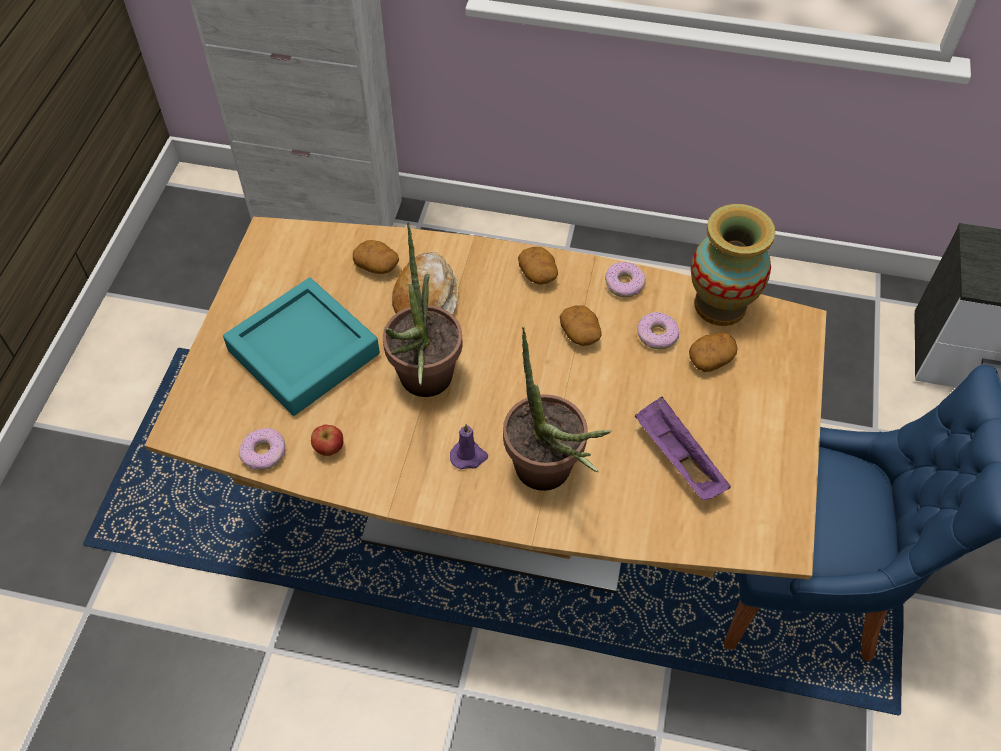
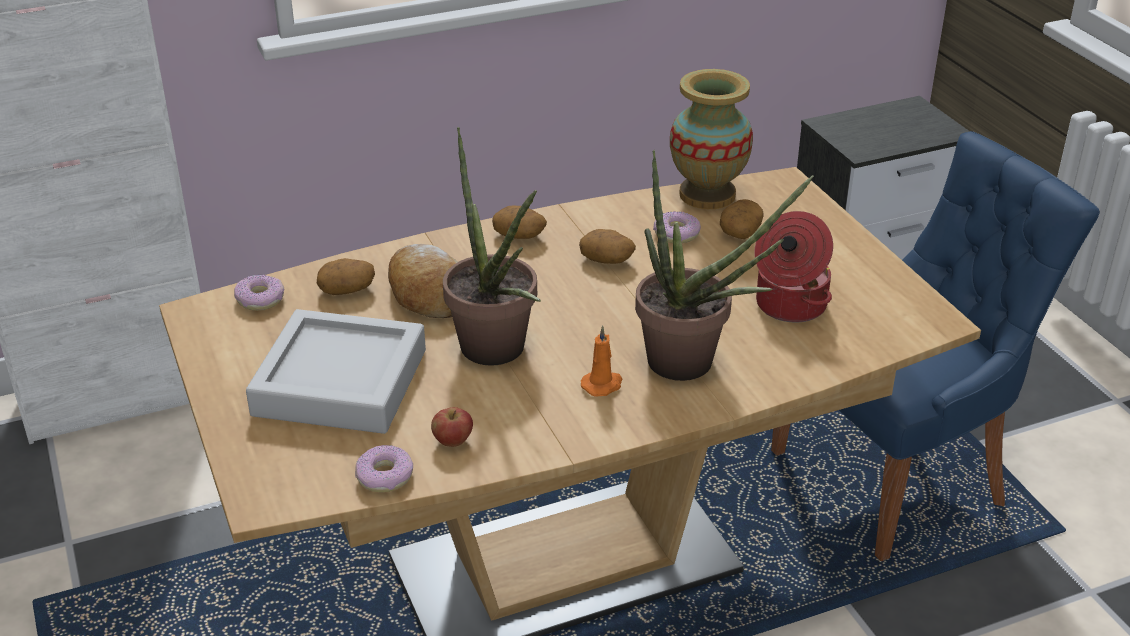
camera: 35 degrees left, 20 degrees down
(304, 352) = (340, 382): turquoise tray -> grey tray
(469, 456) = (603, 385): purple candle -> orange candle
(624, 284) = (608, 212): donut -> donut (260, 299)
(676, 458) = (789, 305): purple tray -> cooking pot

